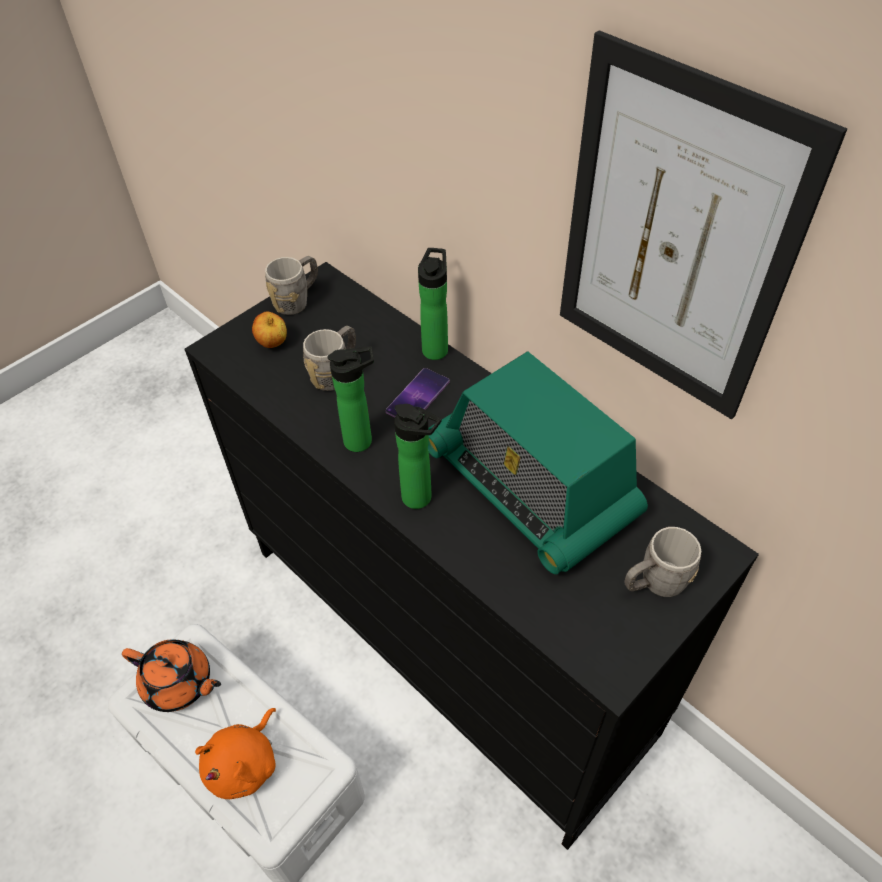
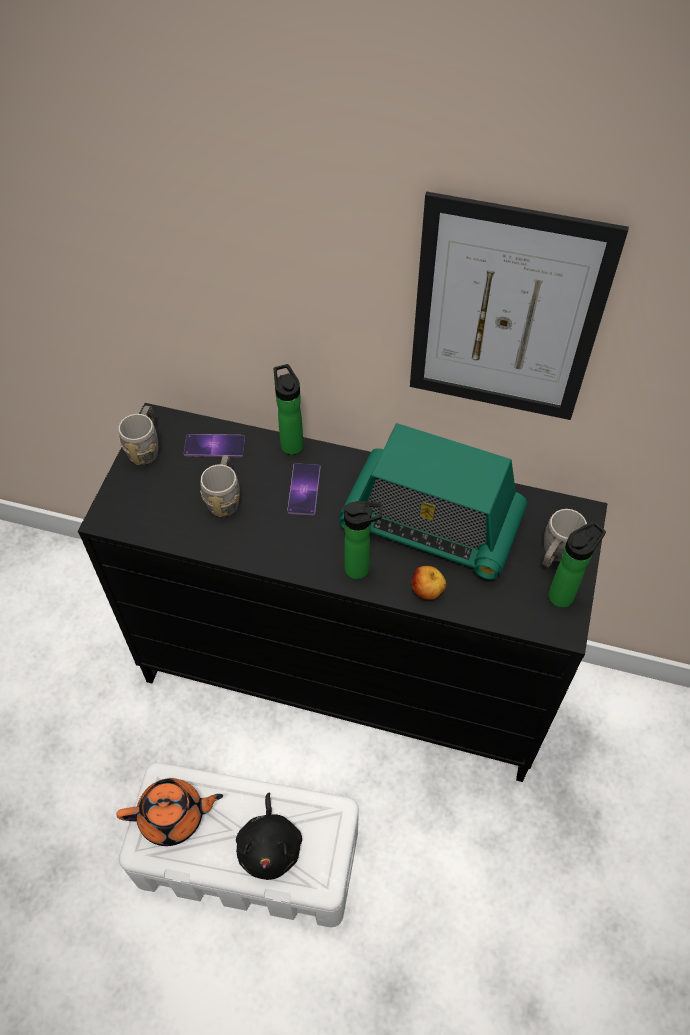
camera: 30 degrees left, 5 degrees up
(245, 763) = (270, 846): orange plush toy -> black plush toy
(273, 344) = (154, 494): apple -> apple (427, 592)
(360, 322) = (214, 446): none -> phone
(362, 440) = (286, 543): bottle -> bottle (563, 594)

